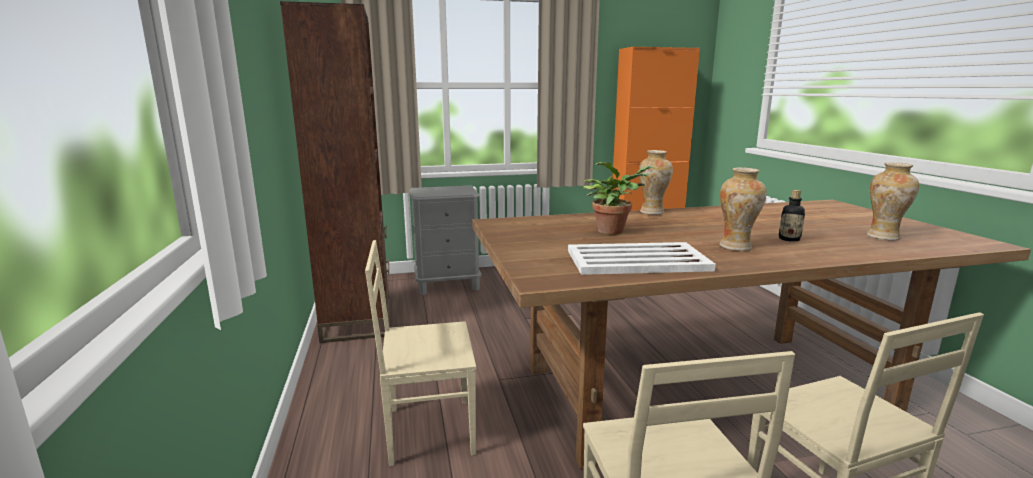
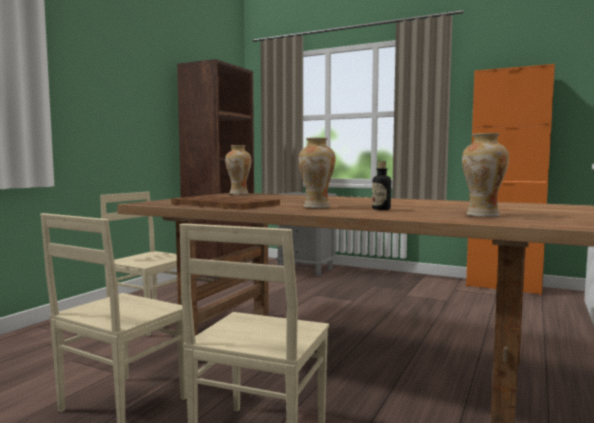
camera: 40 degrees right, 10 degrees down
(613, 231) = (280, 199): potted plant -> none
(635, 260) = (224, 204): white tray -> brown tray
(652, 212) = (355, 197): vase -> vase (238, 194)

